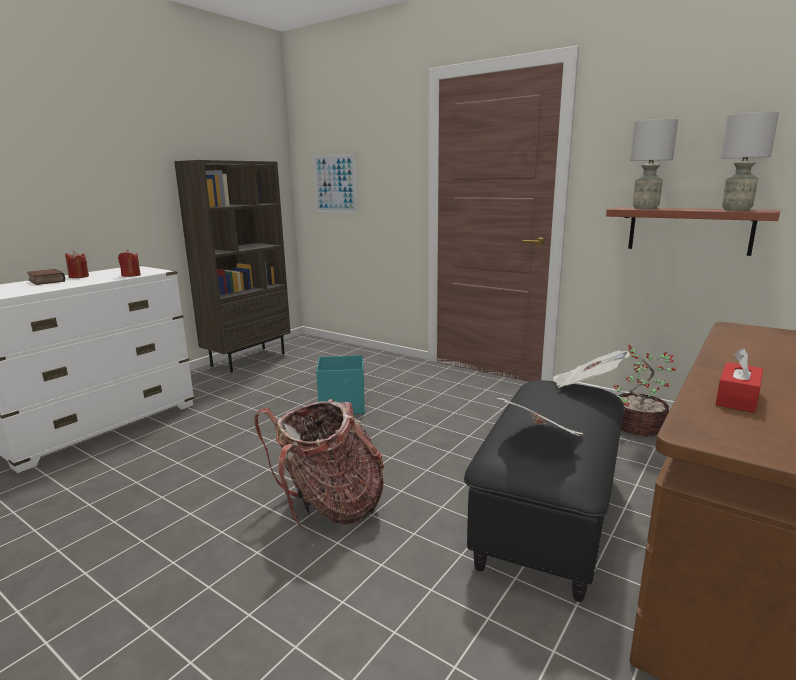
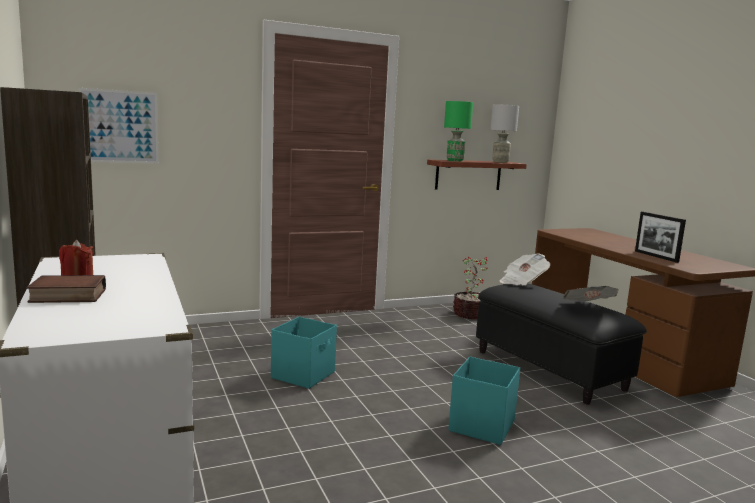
camera: 60 degrees left, 5 degrees down
(131, 275) = (146, 266): red candle -> none
(330, 507) = (481, 426): backpack -> turquoise storage box
(645, 208) = (455, 160): grey table lamp -> green table lamp
(737, 398) = (656, 256): red tissue box -> picture frame

